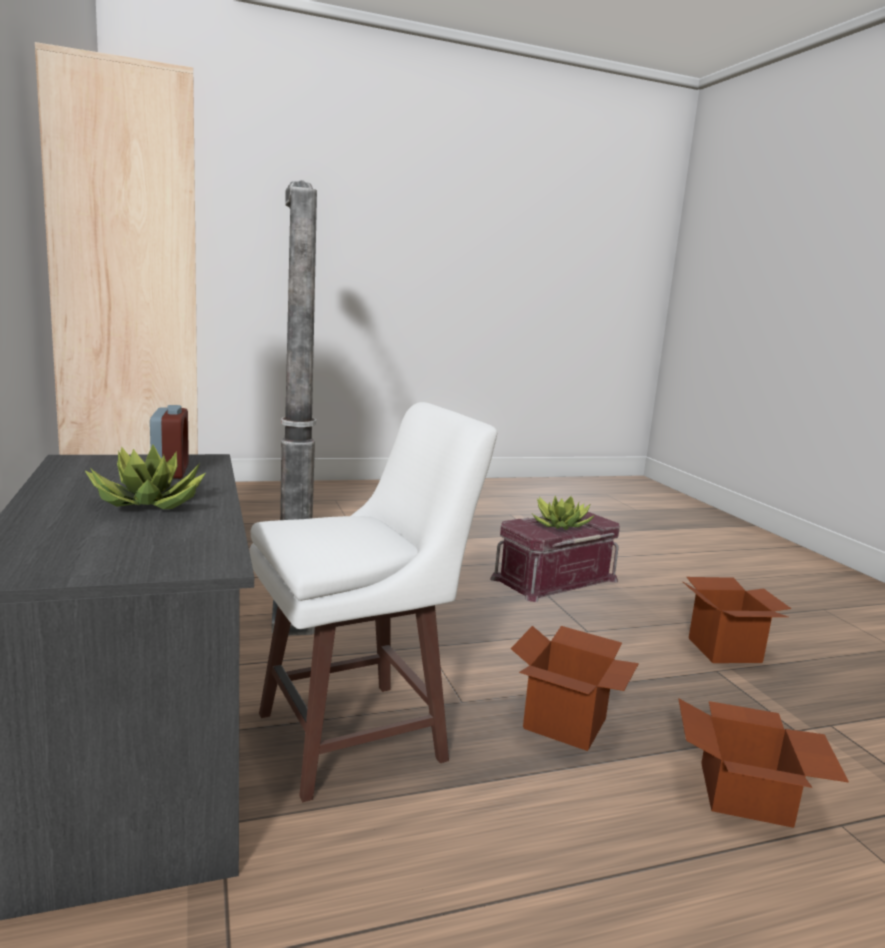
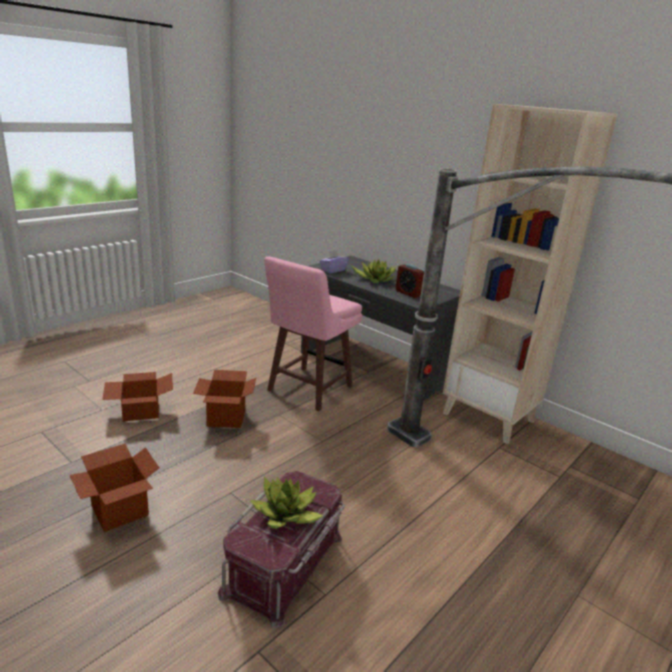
camera: 150 degrees right, 10 degrees up
(189, 544) = (333, 270): none -> purple tissue box
(357, 736) = (308, 389): white stool -> pink stool

